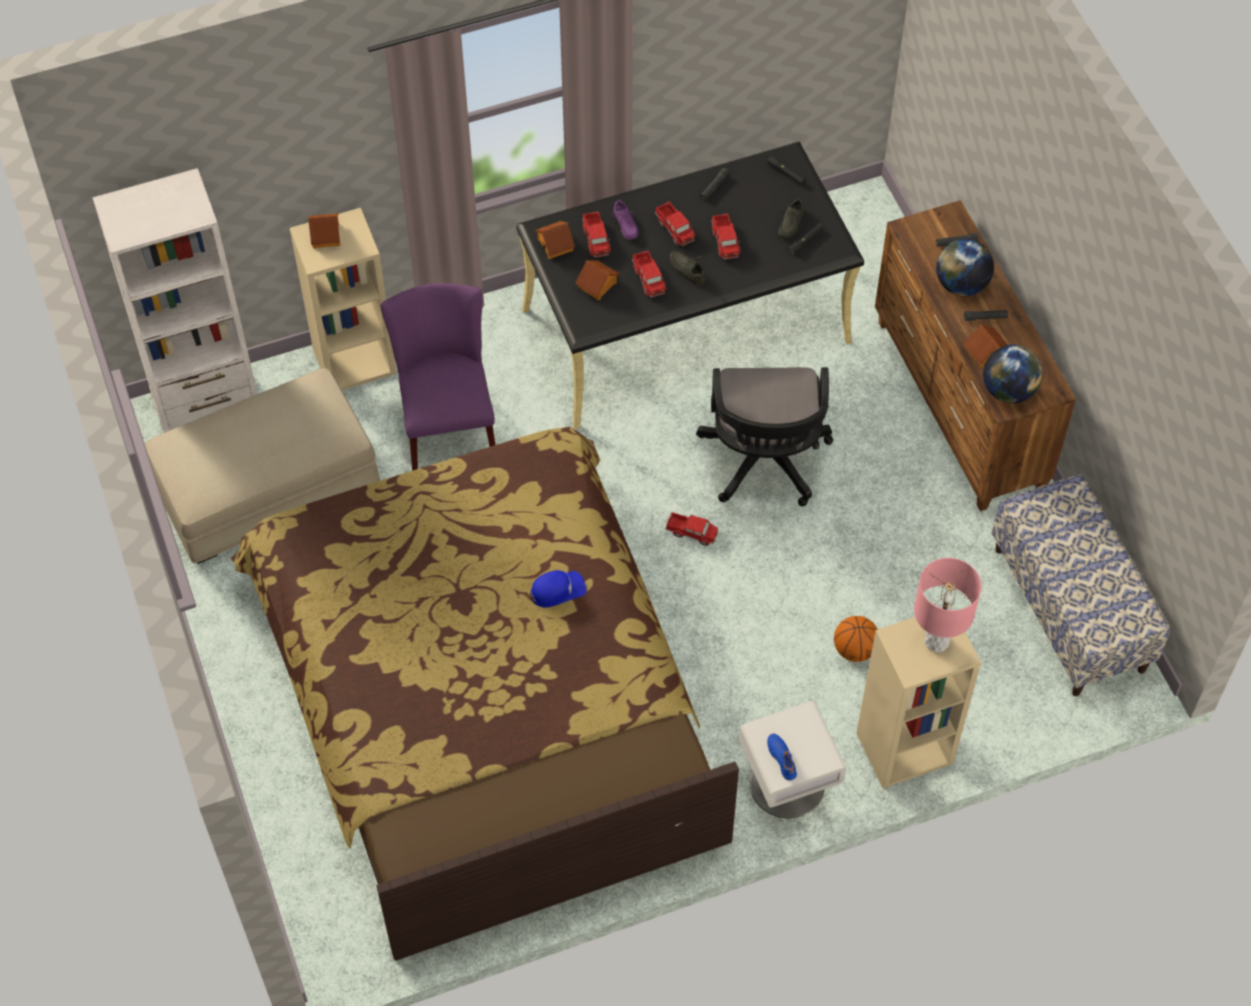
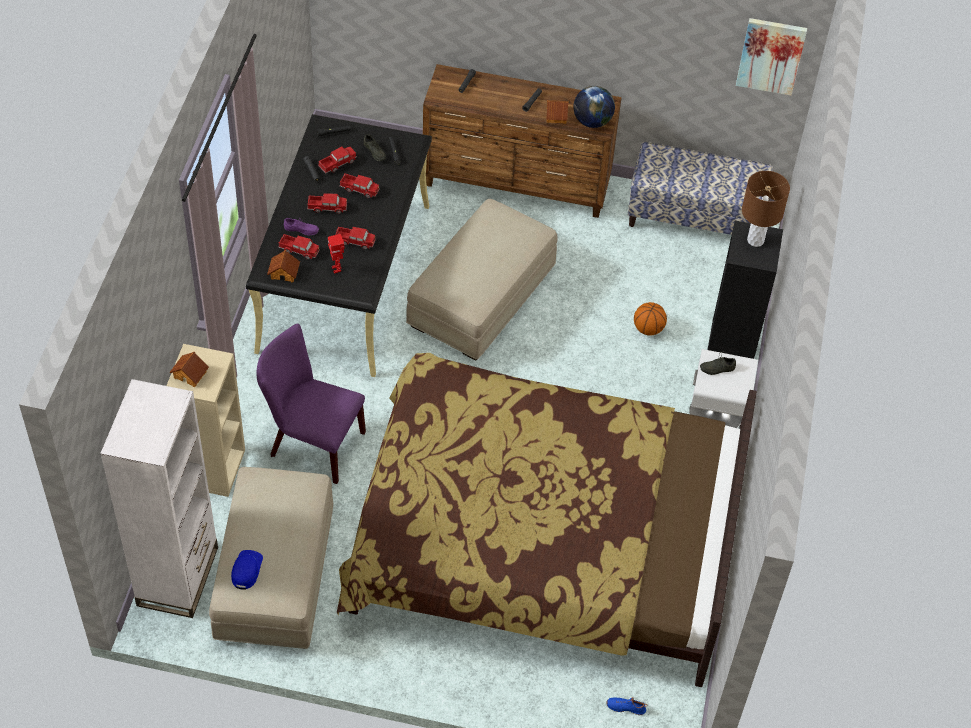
camera: 60 degrees left, 5 degrees down
(558, 590) = (541, 423): blue cap -> blue cap (246, 570)
(597, 285) = (337, 269): toy house -> toy robot
(688, 270) = (365, 218): grey shoe -> grey shoe (717, 367)
(692, 532) = (503, 360): toy truck -> toy truck (337, 163)
(764, 463) = (481, 297): black office chair -> beige ottoman
(782, 758) = (732, 385): blue shoe -> blue shoe (626, 707)
(904, 749) = (732, 345): beige bookcase -> black bookcase
(937, 642) = (755, 240): pink table lamp -> brown table lamp
(961, 285) = (499, 98): globe -> none
(1203, 487) = (771, 55): none -> picture

